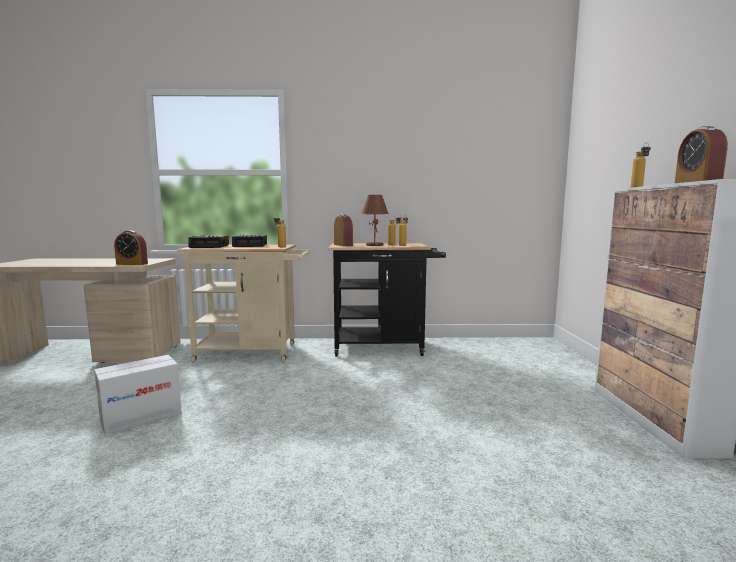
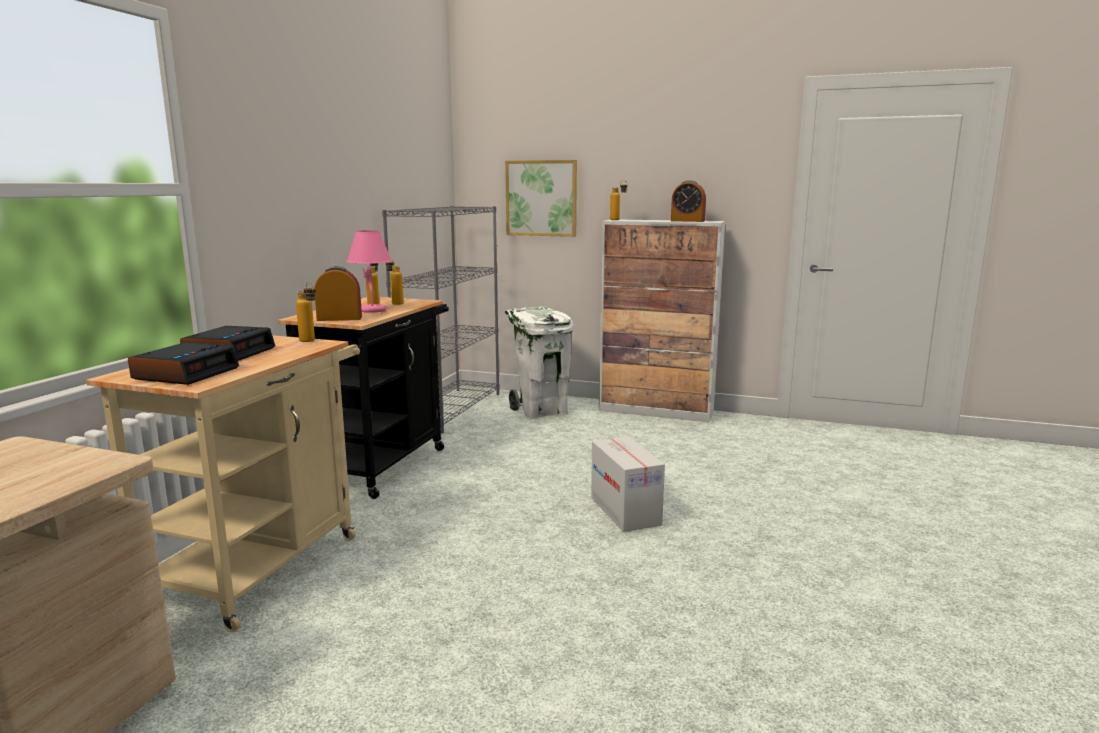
camera: 70 degrees left, 5 degrees up
(132, 264) = (74, 469): alarm clock -> none
(141, 416) = (460, 676): cardboard box -> cardboard box (624, 511)
(374, 245) = (373, 310): brown table lamp -> pink table lamp
(498, 344) = (450, 409): none -> grey bookcase
(548, 369) = (541, 411): none -> white trash can
(609, 174) = (541, 198): none -> picture

